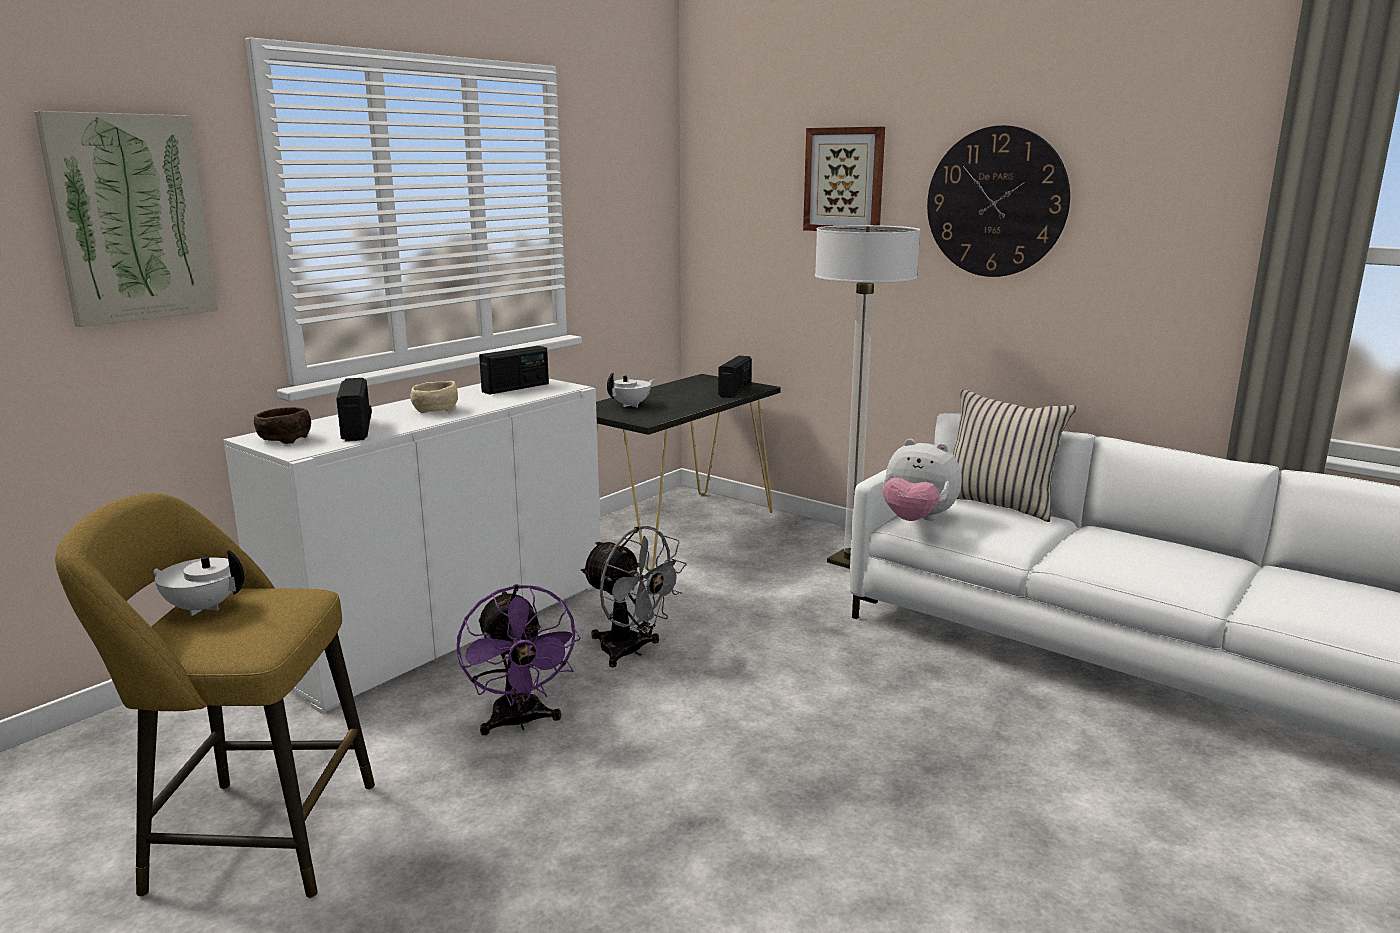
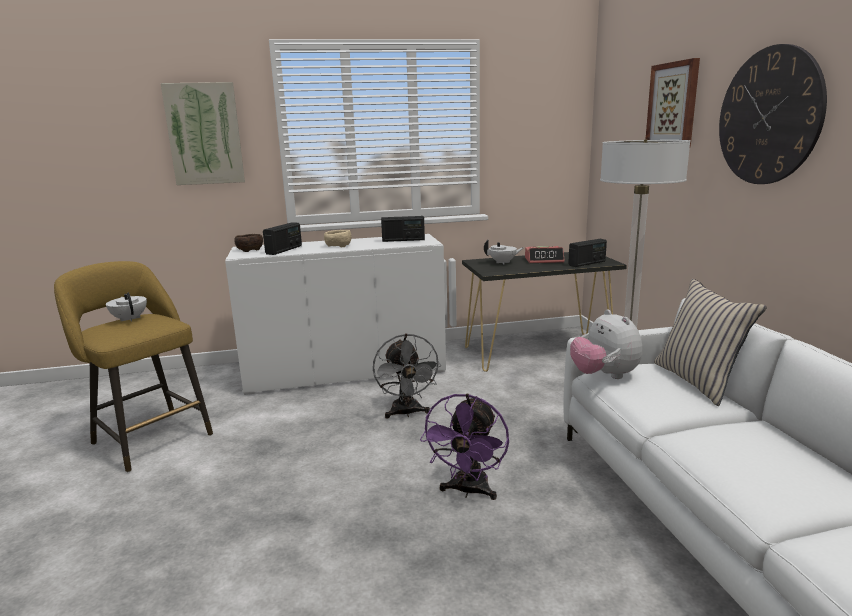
camera: 40 degrees right, 0 degrees up
(520, 722) = (305, 430): purple fan -> purple fan (468, 491)
(676, 394) = (544, 260): none -> alarm clock

